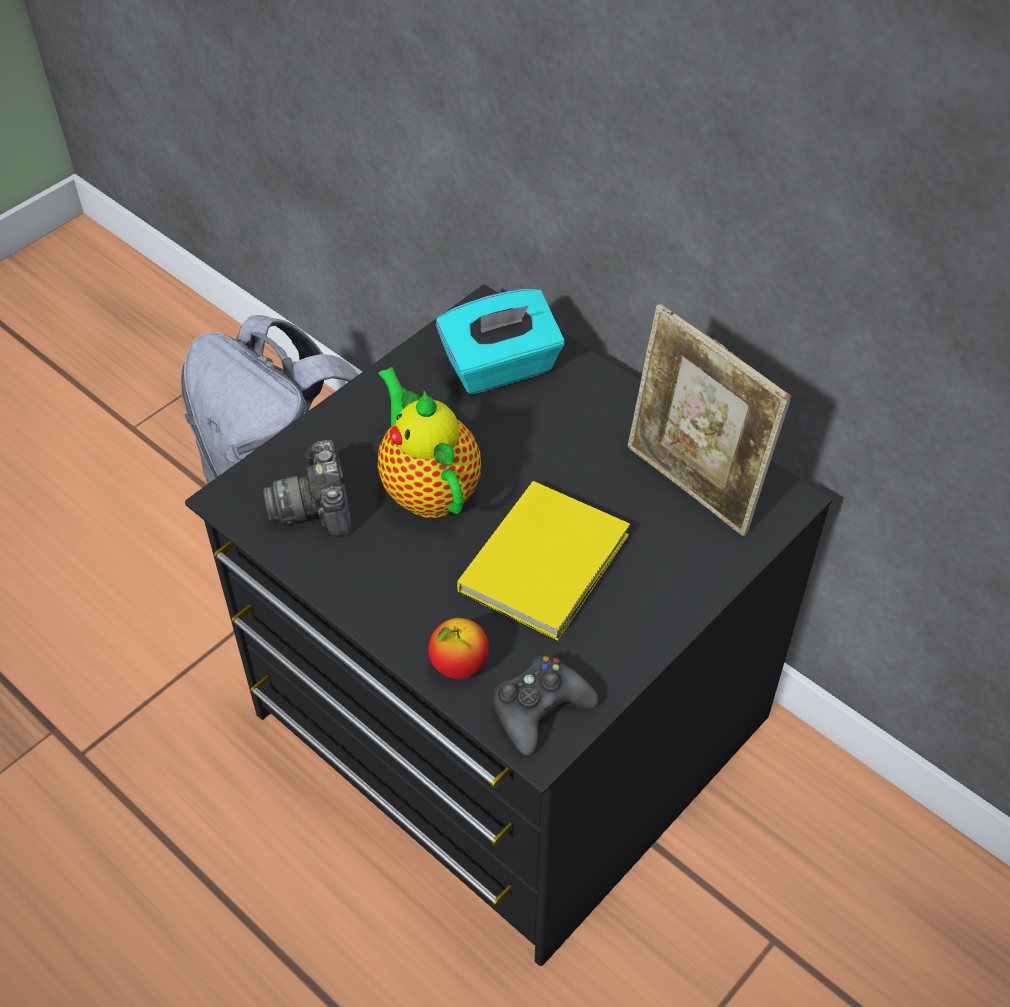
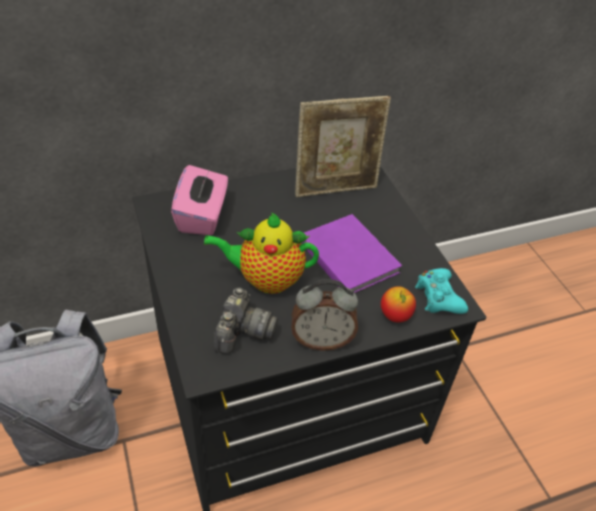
camera: 65 degrees left, 5 degrees down
(316, 506) = (243, 332): camera -> camera turned 90 degrees counterclockwise
(356, 595) = (321, 340): none -> alarm clock
(501, 368) = (202, 216): turquoise tissue box -> pink tissue box
(539, 709) = (438, 297): black game controller -> turquoise game controller
(549, 561) = (348, 255): yellow book -> purple book

